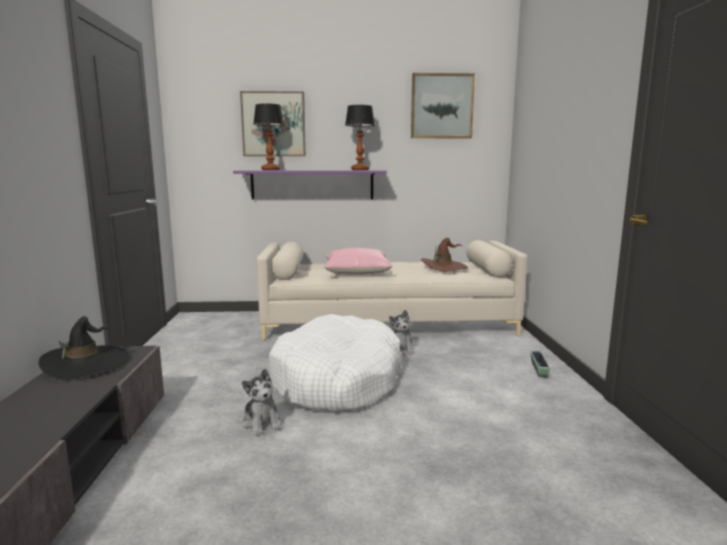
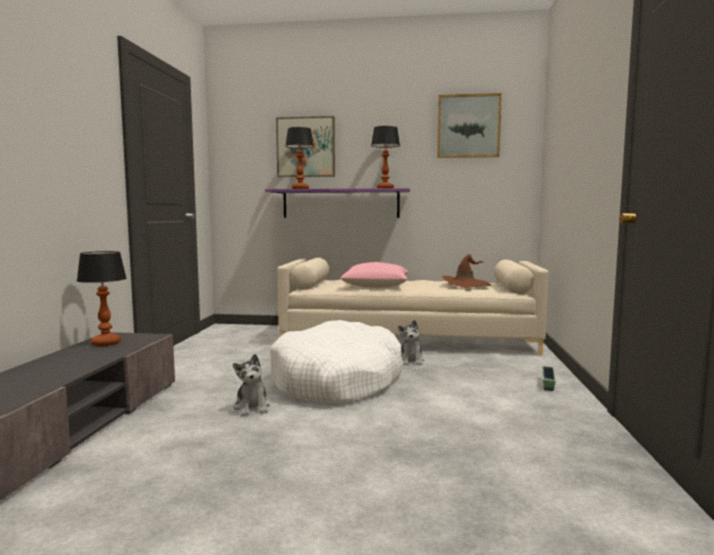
camera: 10 degrees right, 5 degrees down
(86, 364) = (106, 343): black hat -> table lamp

